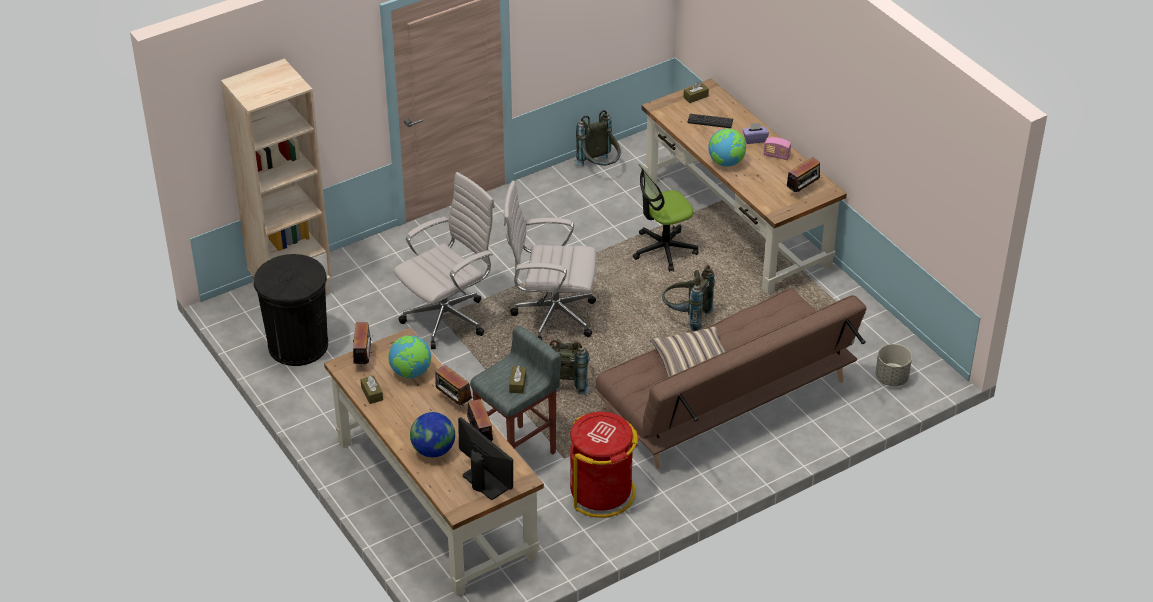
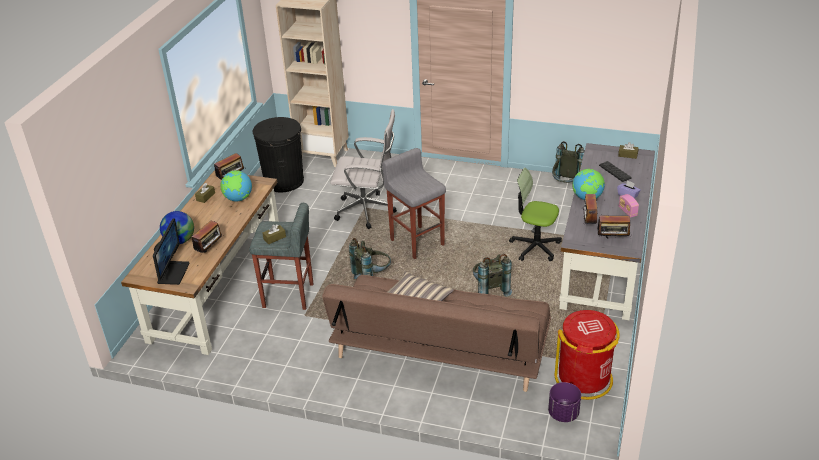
camera: 50 degrees right, 5 degrees down
(453, 401) = (230, 224): radio -> radio (588, 222)
(550, 317) = (417, 242): white office chair -> grey stool
(602, 492) = (292, 347): red trash can -> red trash can (584, 379)
(737, 223) = (604, 259): brown desk -> grey desk
(891, 378) = (563, 413): grey planter -> purple planter

